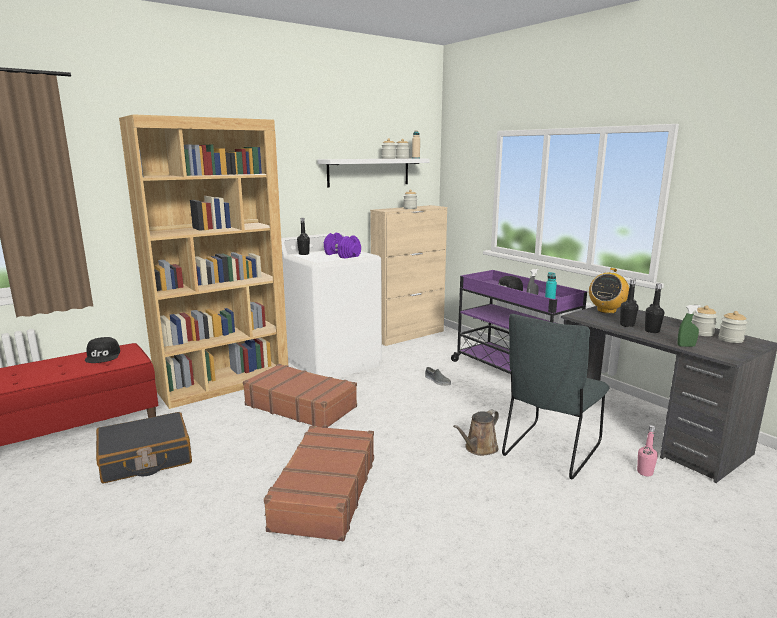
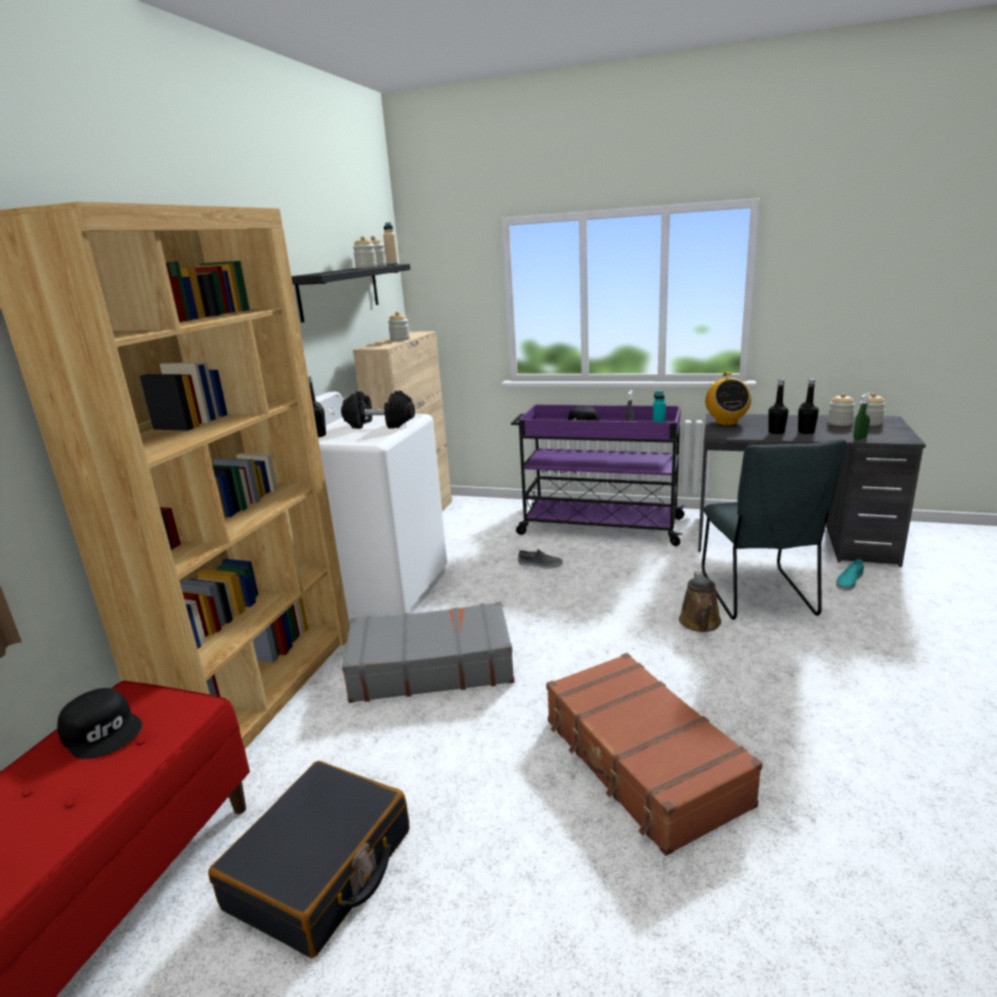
camera: 35 degrees left, 5 degrees up
(301, 406) = (430, 666): brown suitcase -> grey suitcase
(341, 255) = (379, 424): purple dumbbell -> black dumbbell
(369, 172) = (340, 291): white shelf -> black shelf
(645, 472) = (849, 581): pink bottle -> turquoise shoe

